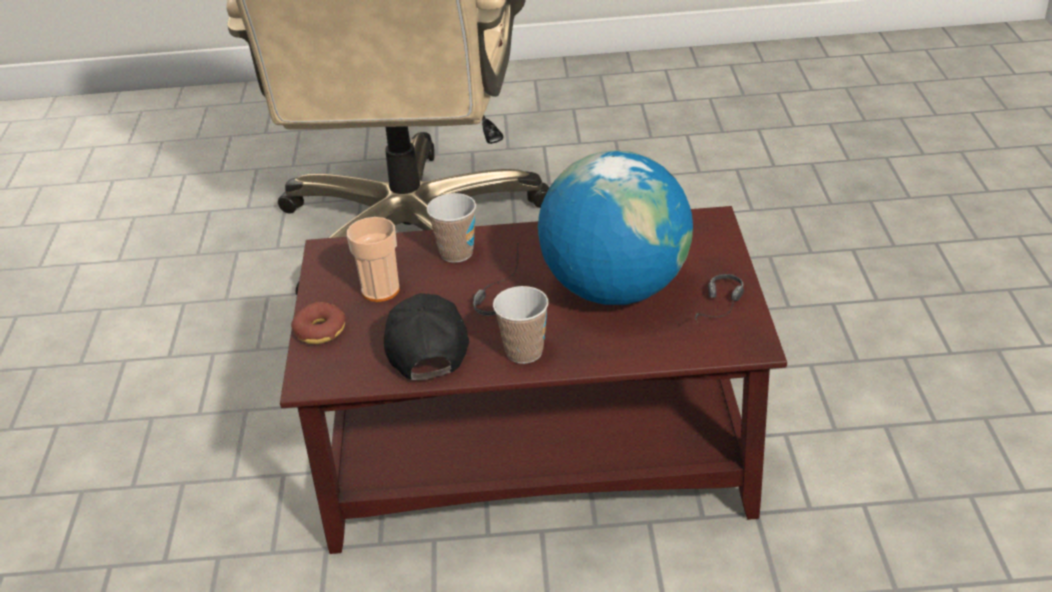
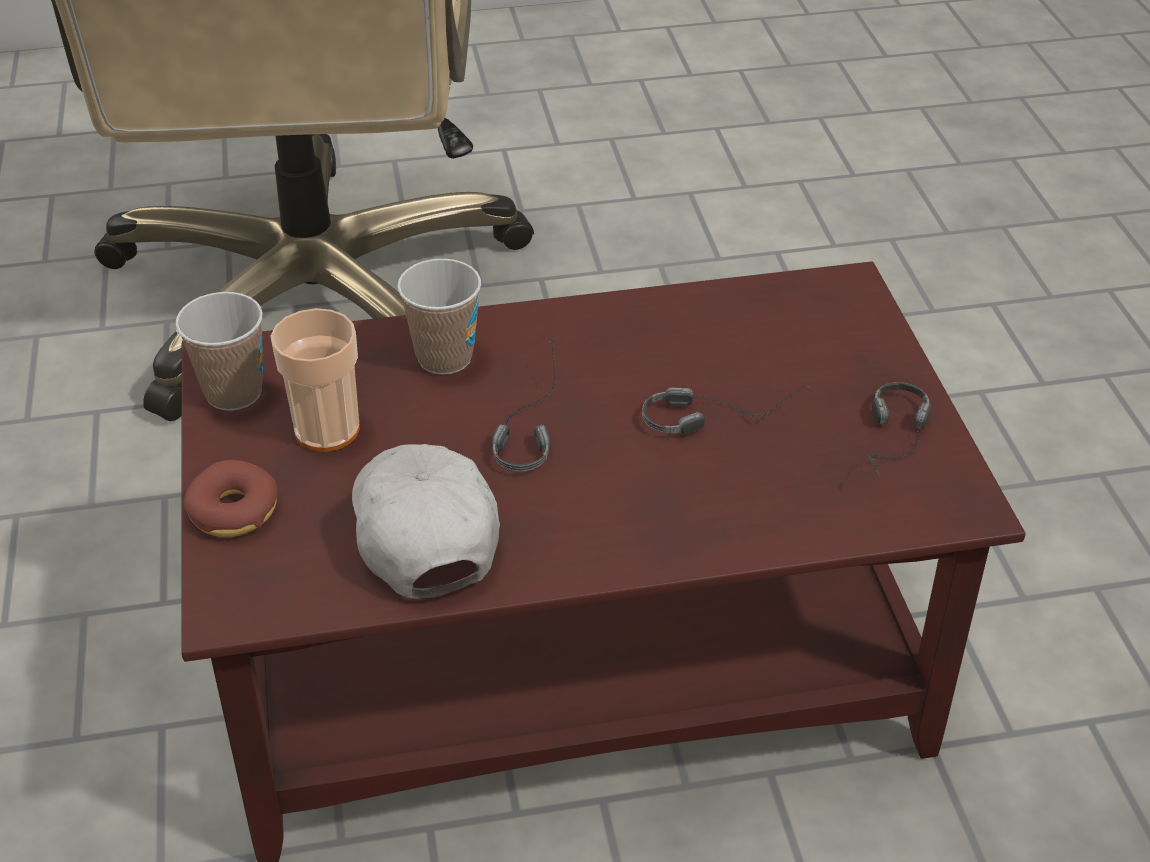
camera: 10 degrees left, 5 degrees up
(426, 345) = (423, 531): black cap -> white cap
(524, 352) = (593, 535): cup -> cup (234, 393)
(615, 289) = (721, 413): globe -> headphones

